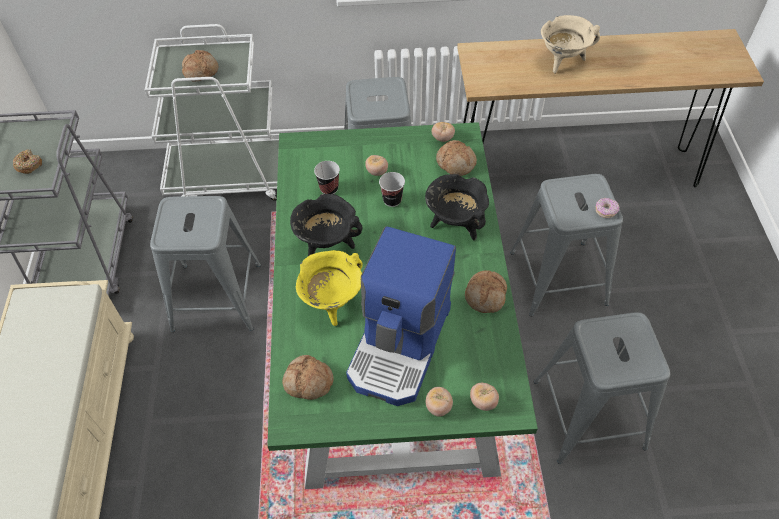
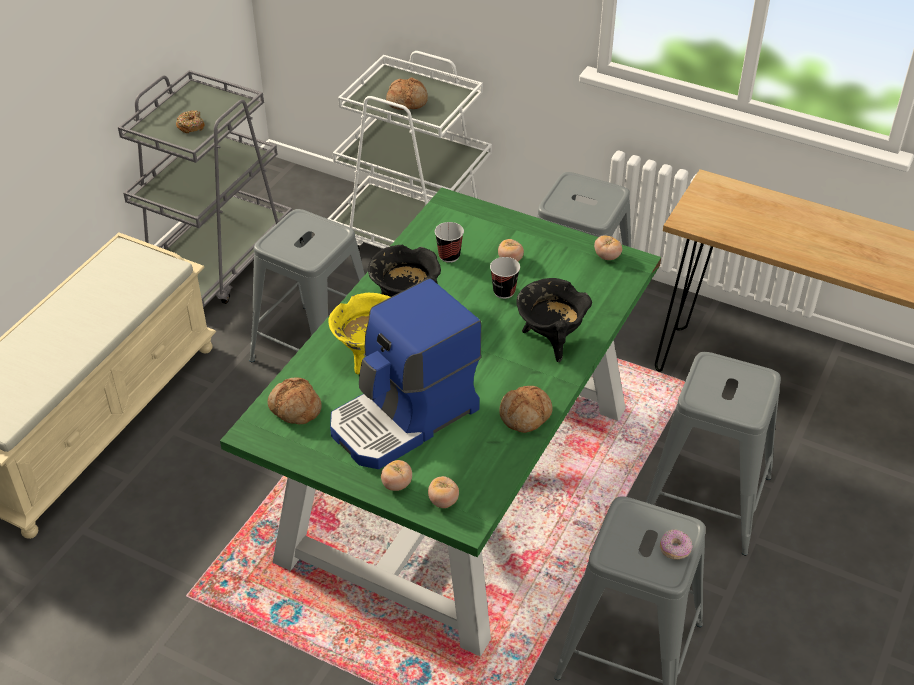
camera: 30 degrees right, 10 degrees down
(456, 163) = (601, 285): bread -> none
(562, 61) = (808, 230): beige cooking pot -> none
(605, 211) = (749, 409): donut -> donut (675, 549)

